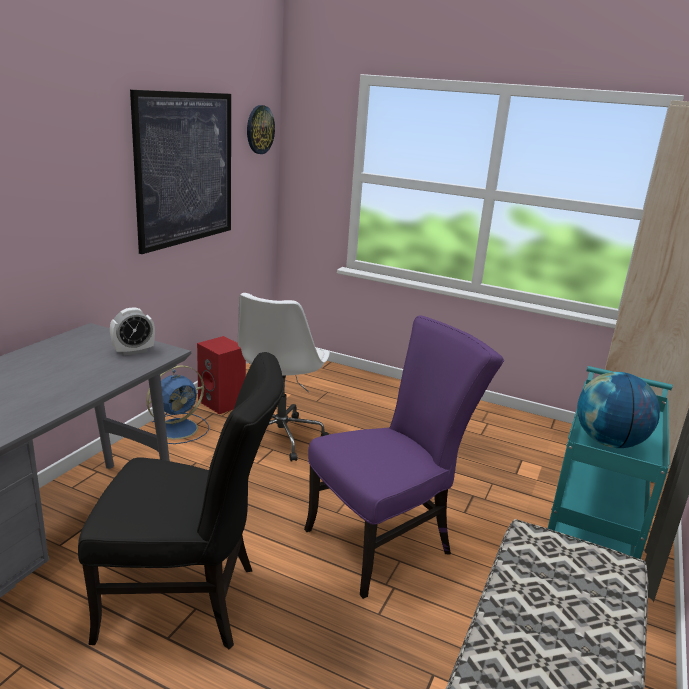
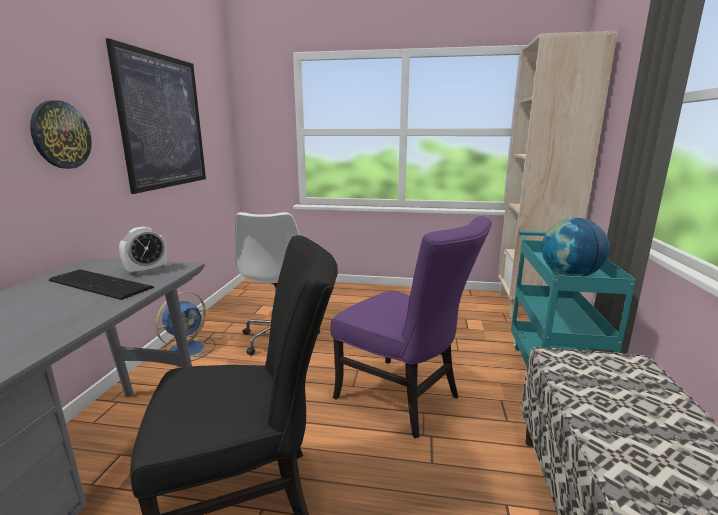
camera: 15 degrees left, 5 degrees down
(89, 360) = (101, 283): none -> keyboard
(223, 403) = (220, 322): red speaker -> none
(259, 129) = (217, 99): wall clock -> wall clock (61, 135)
(386, 540) = (404, 398): purple chair -> purple chair turned 90 degrees clockwise

